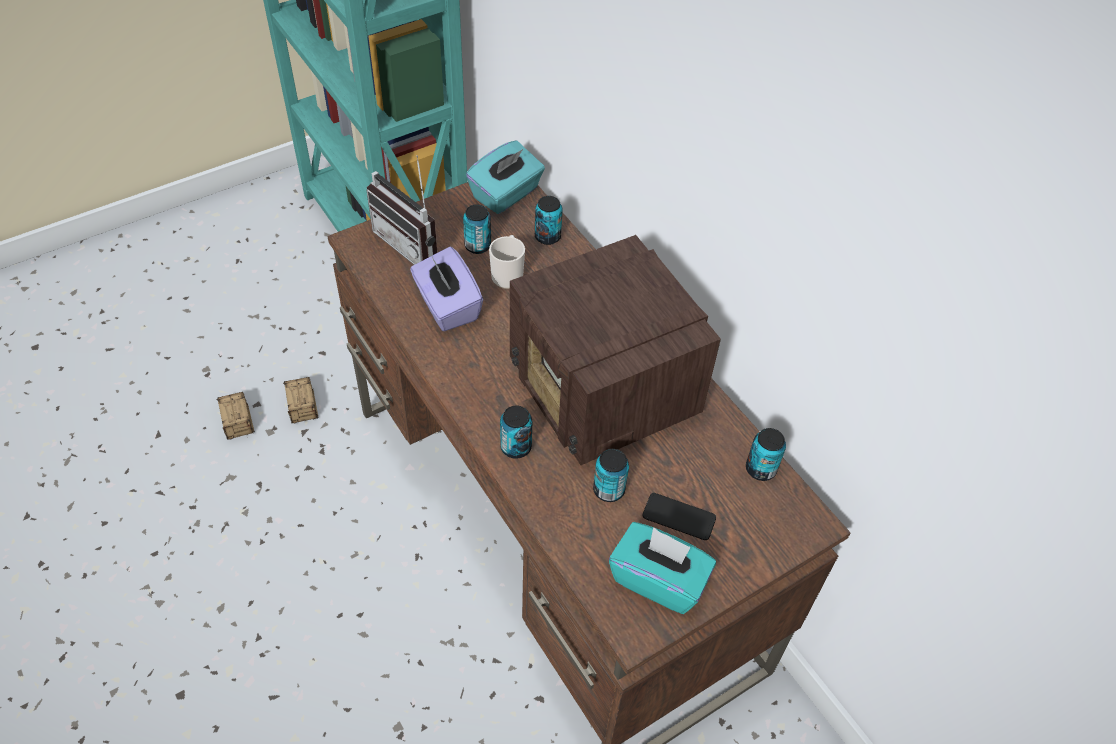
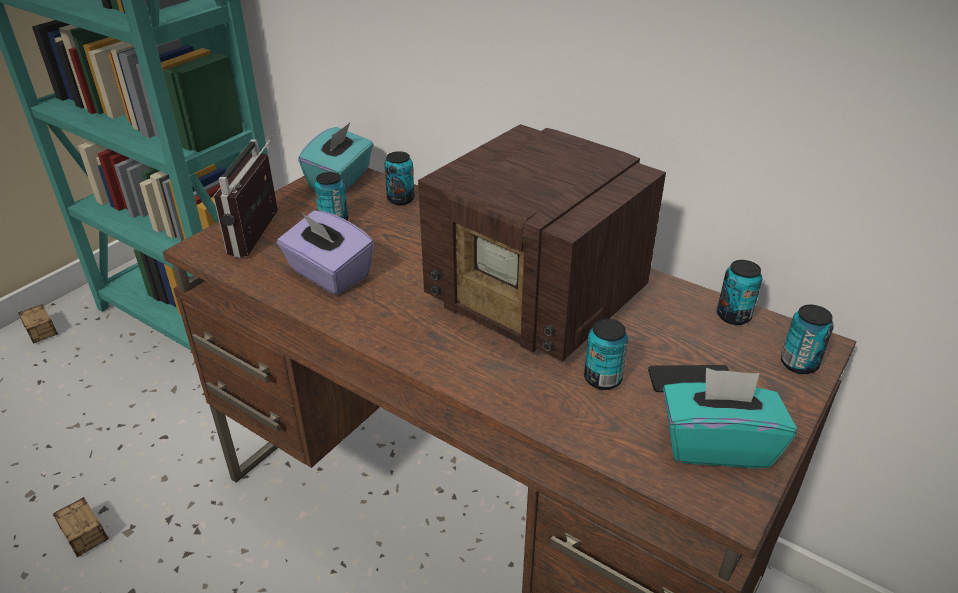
camera: 20 degrees left, 15 degrees down
(306, 427) = (169, 513): storage box -> storage box (48, 343)
(413, 244) = (264, 235): radio -> radio turned 75 degrees clockwise
(508, 274) = (378, 235): mug -> none
(516, 447) = (477, 371): can -> can (799, 363)

